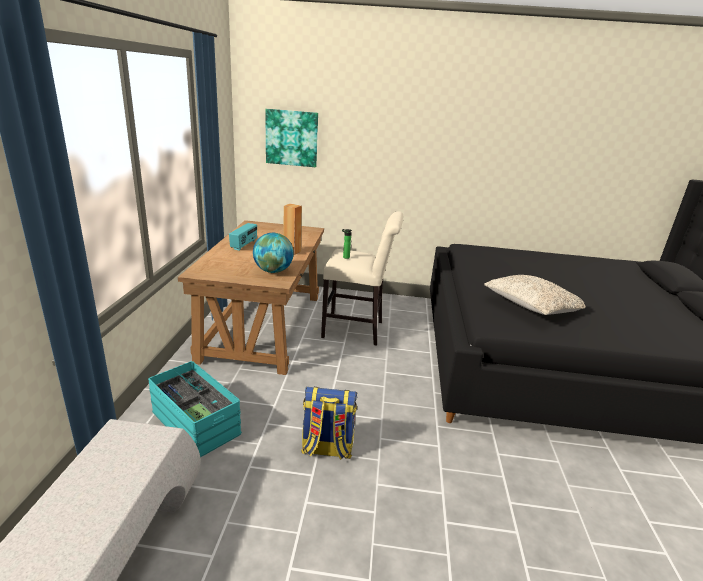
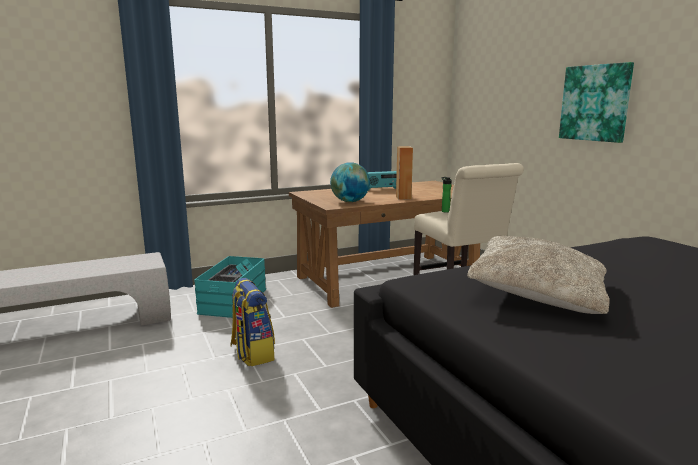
camera: 60 degrees right, 10 degrees down
(291, 138) = (490, 95): picture -> picture (595, 103)

